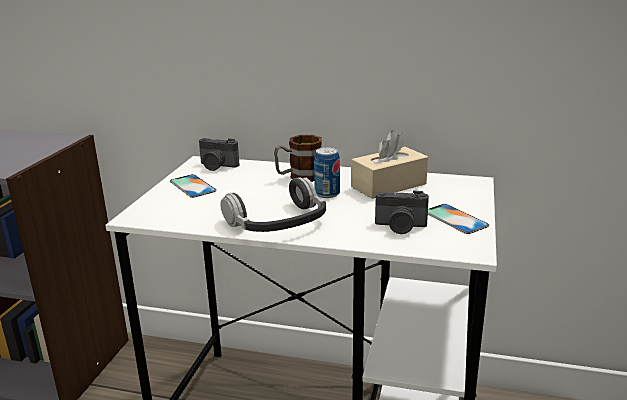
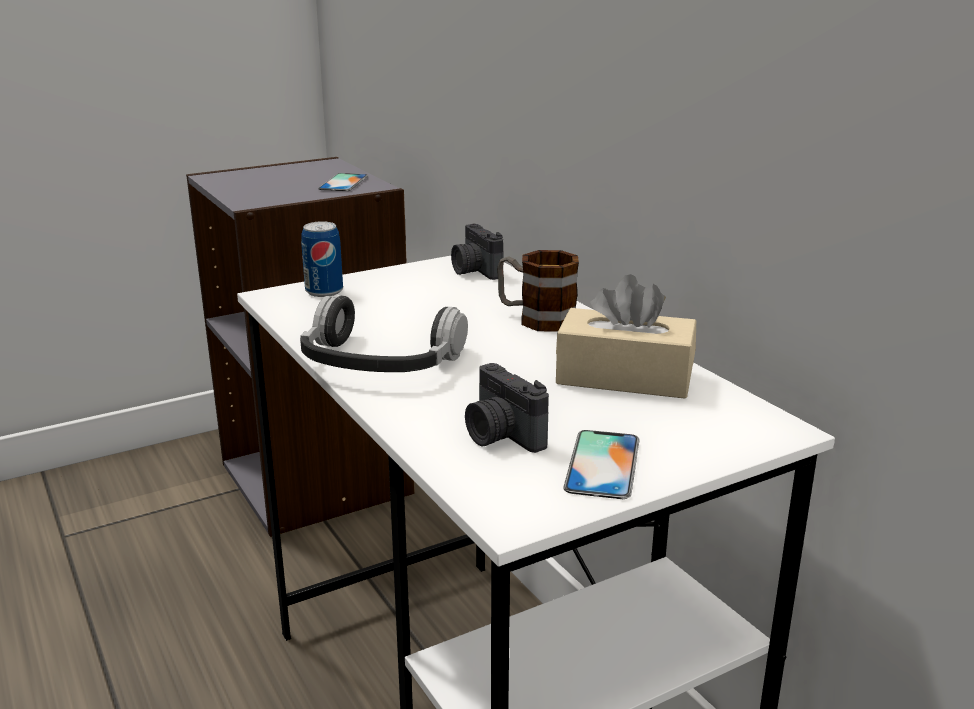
camera: 45 degrees right, 0 degrees up
(192, 186) = (397, 284): phone -> phone (343, 183)
(327, 194) = (517, 353): can -> can (324, 291)

